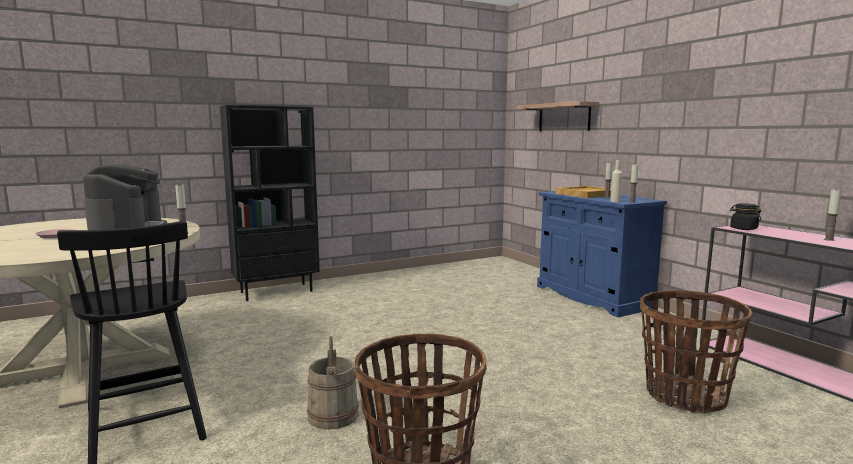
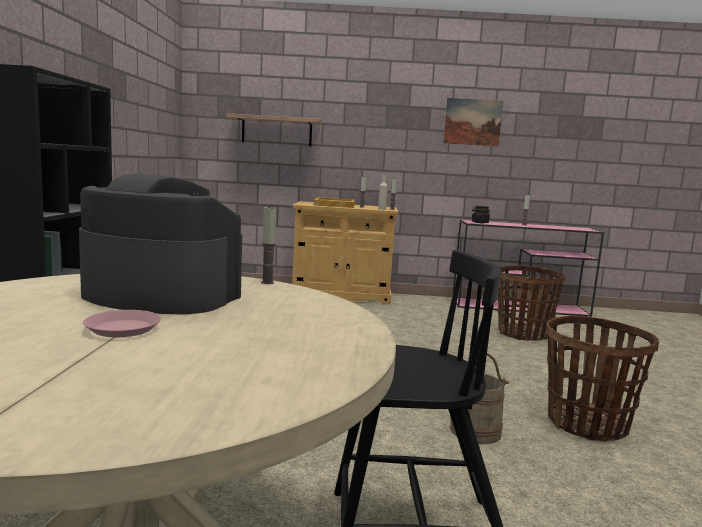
camera: 60 degrees left, 0 degrees up
(592, 297) = (341, 295): blue cabinet -> beige cabinet
(771, 79) = (472, 122): none -> picture

